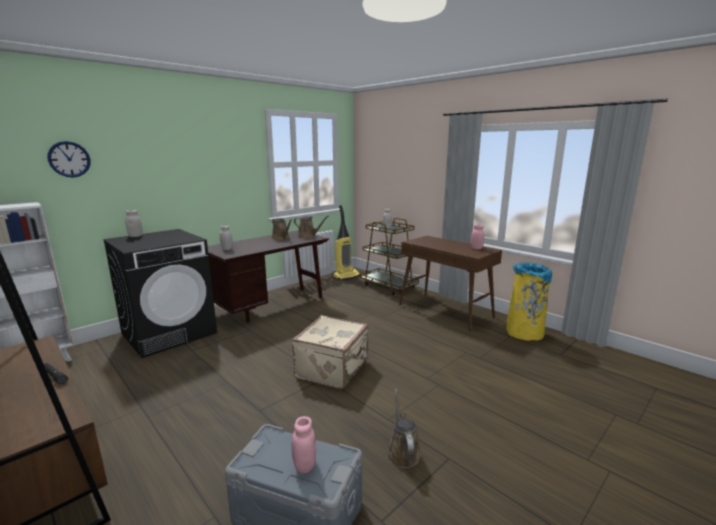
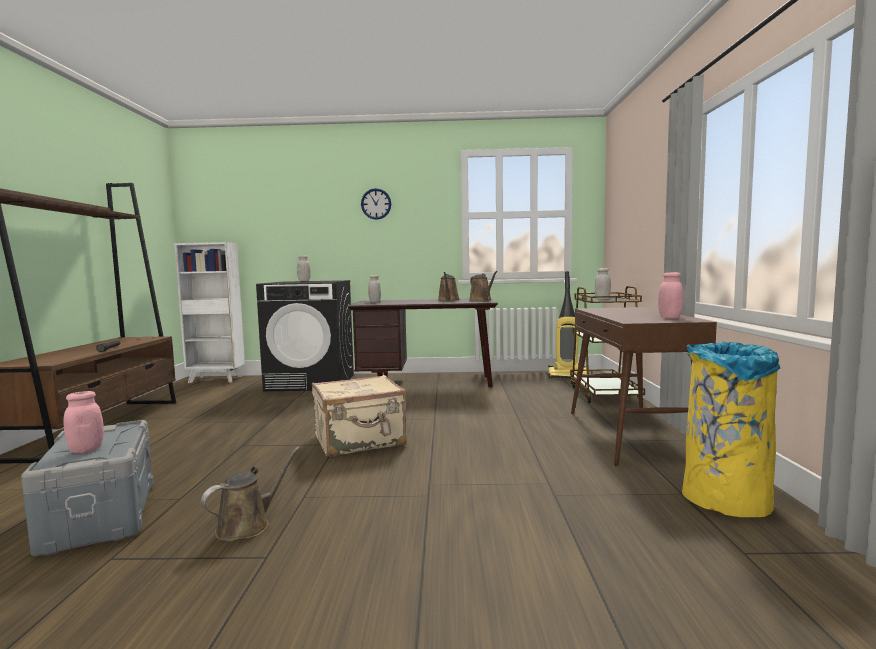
camera: 45 degrees right, 10 degrees down
(69, 159) = (265, 209): wall clock -> wall clock (376, 204)

